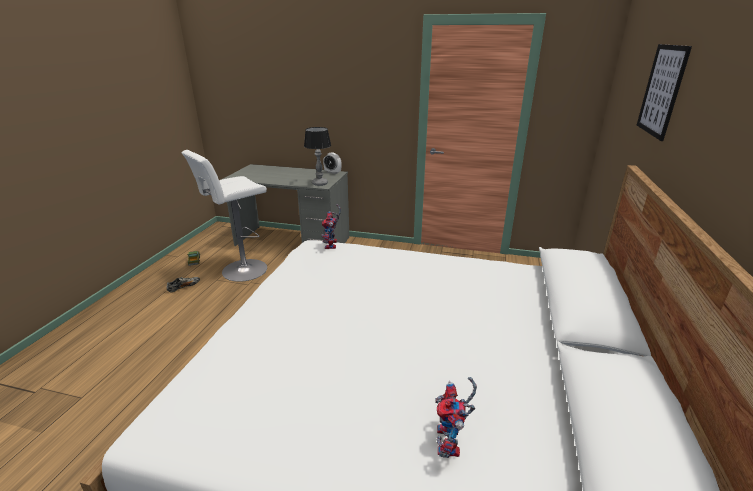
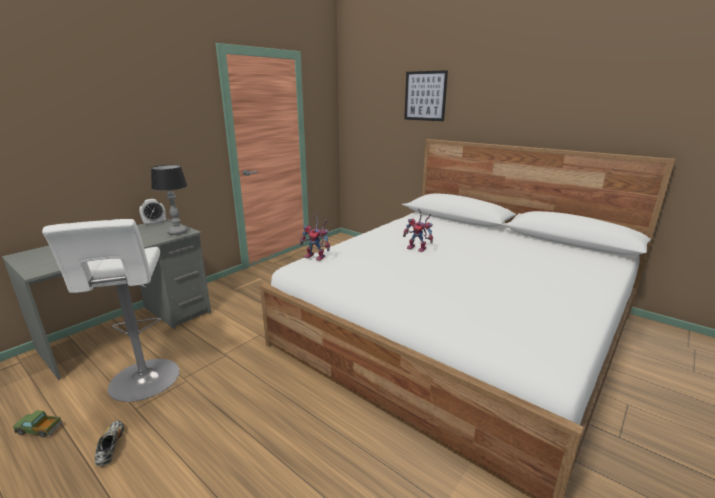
camera: 65 degrees left, 5 degrees down
(451, 445) = (564, 268): toy robot -> toy robot (418, 248)

